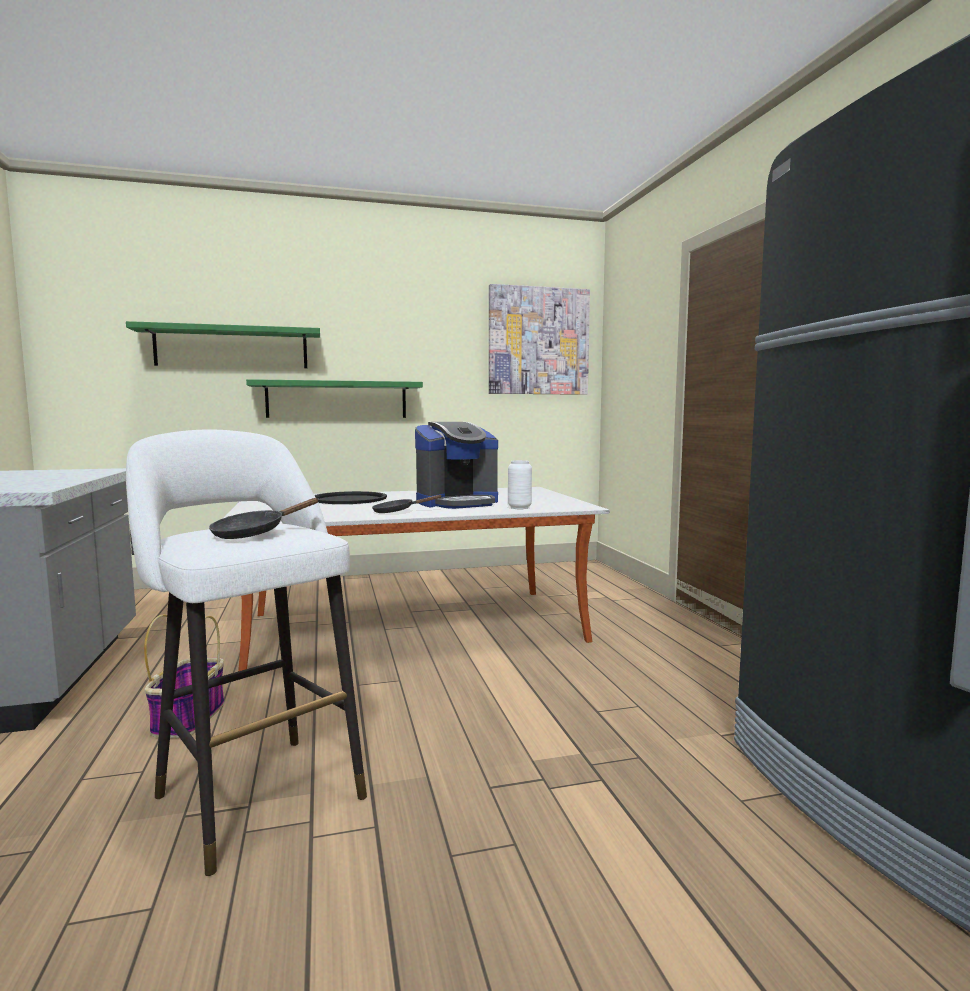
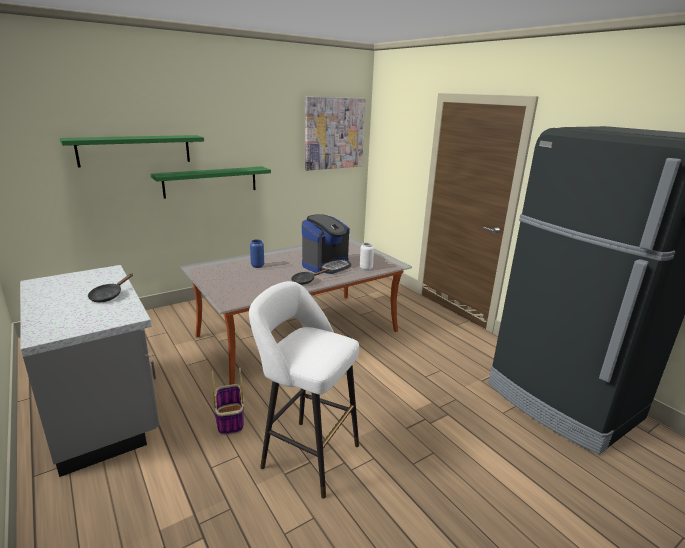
camera: 20 degrees left, 15 degrees up
(255, 533) = (320, 346): black frying pan -> black frying pan (108, 296)
(349, 499) = (257, 266): black tray -> blue vase

